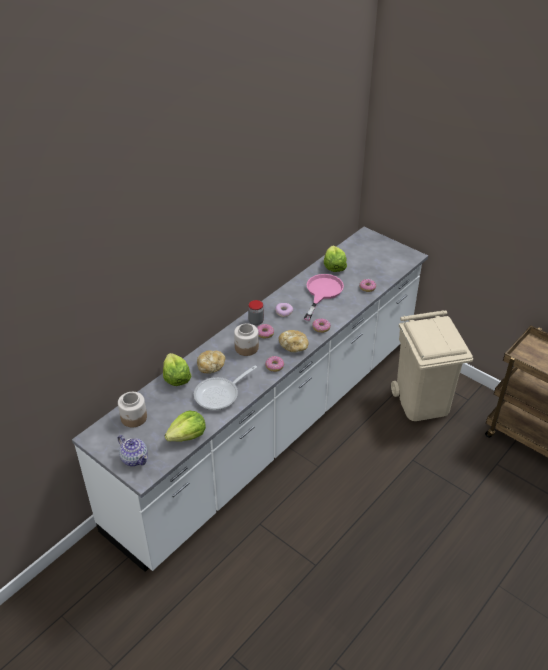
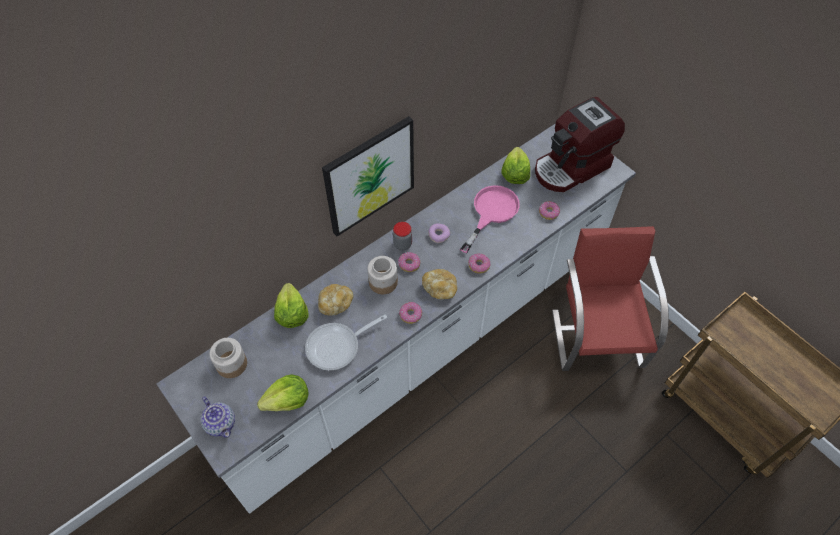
camera: 10 degrees right, 15 degrees up
(228, 257) = (369, 176): none -> picture
(377, 257) = (571, 168): none -> coffee machine
(422, 402) = (597, 337): beige trash can -> red chair

